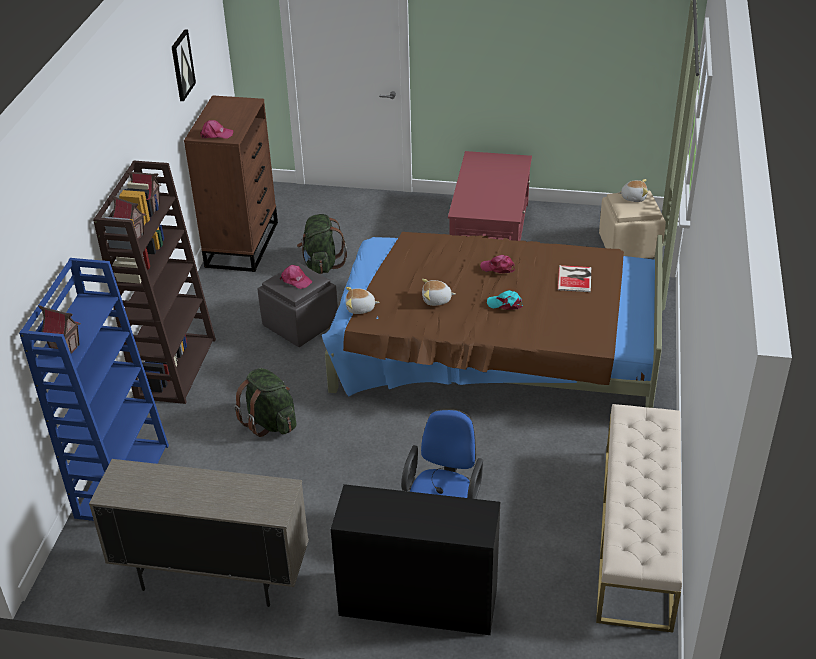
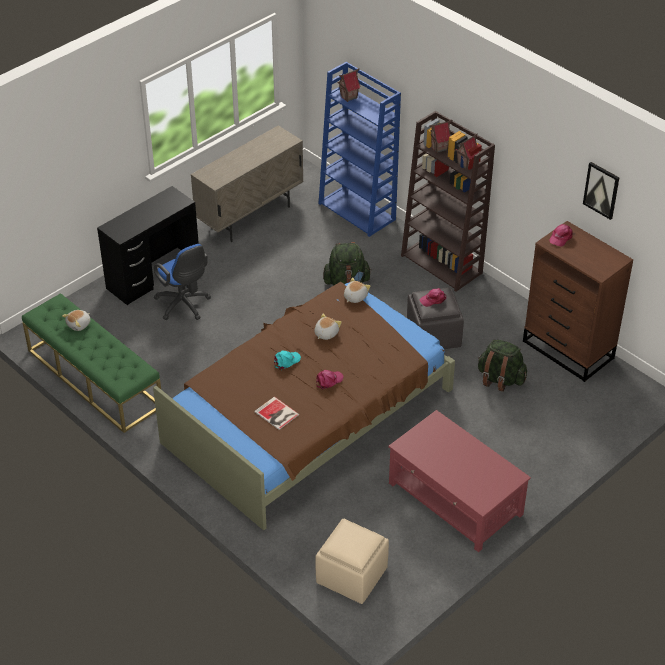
camera: 125 degrees right, 5 degrees up
(633, 197) = (358, 544): plush toy -> plush toy (79, 325)
(637, 535) = (94, 378): beige bench -> green bench

